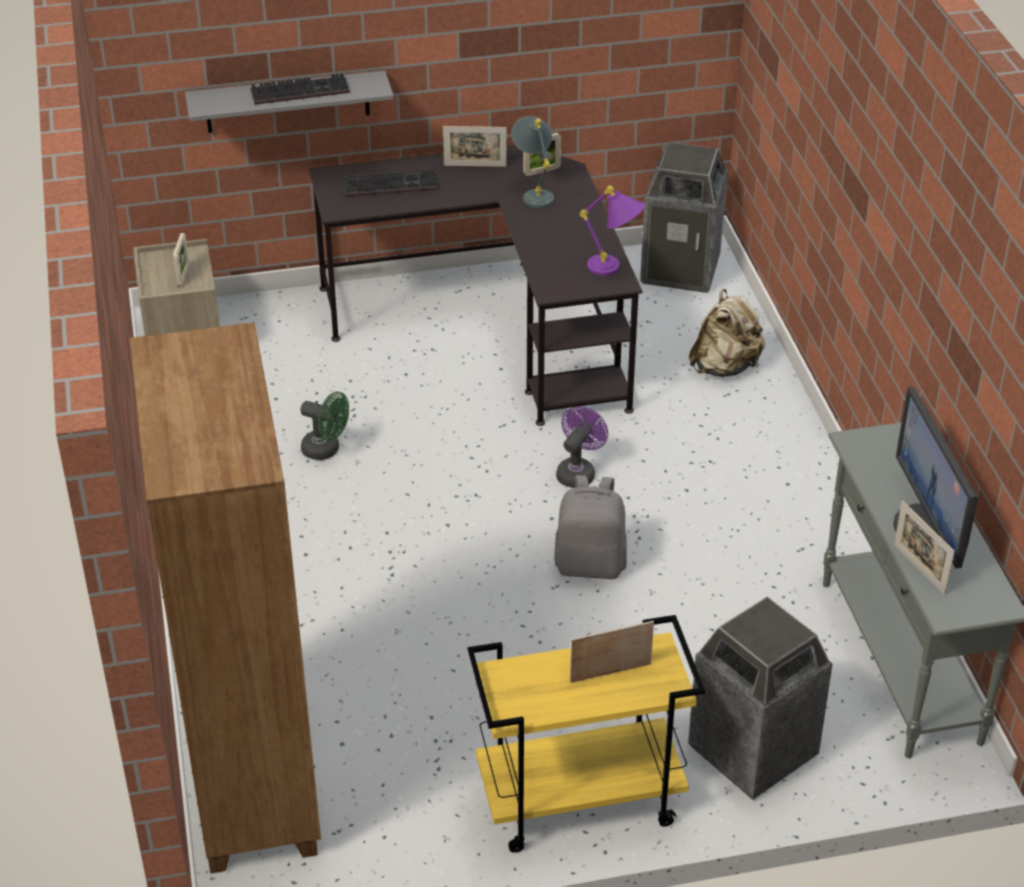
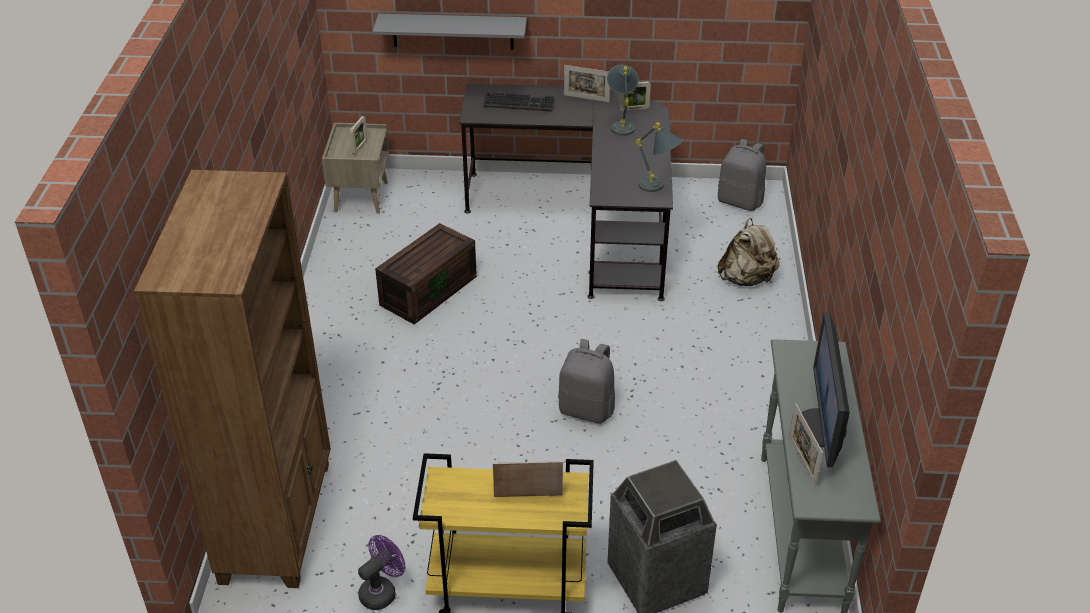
camera: 15 degrees right, 0 degrees up
(301, 90) = (459, 23): keyboard -> none
(326, 450) = (428, 289): green fan -> brown storage box
(578, 472) = (605, 338): purple fan -> purple fan (382, 591)
(614, 269) = (658, 188): purple table lamp -> grey table lamp
(681, 269) = (740, 201): trash can -> grey backpack

